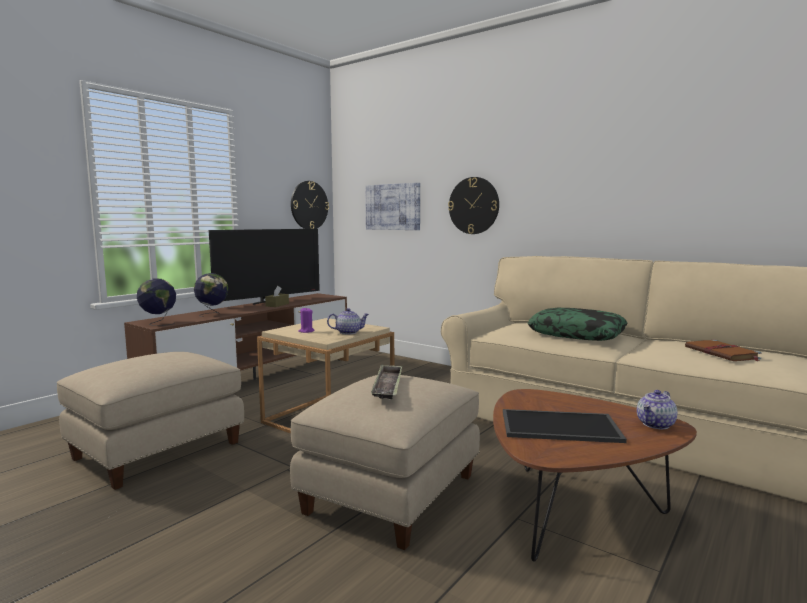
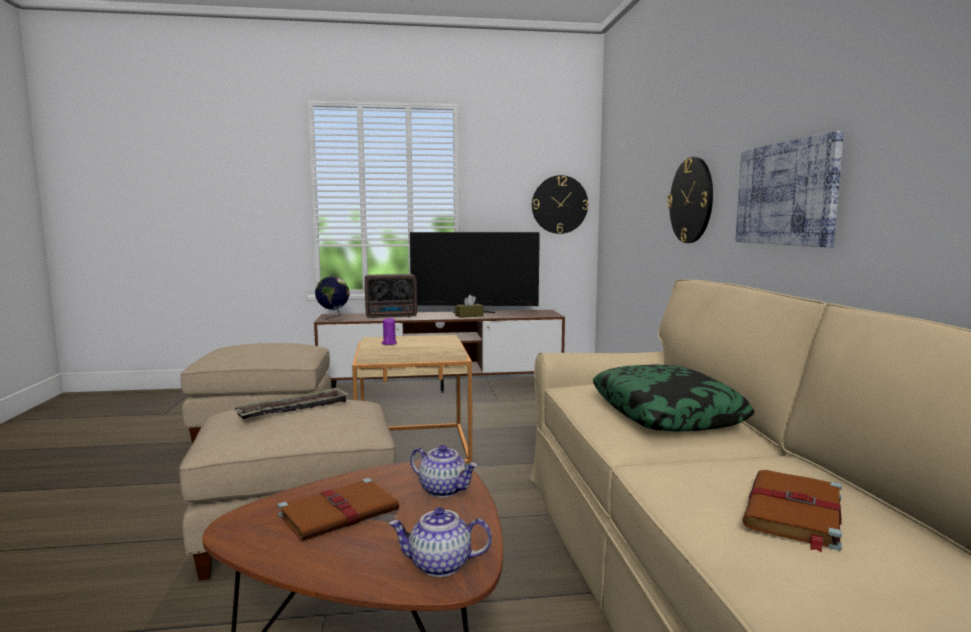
camera: 45 degrees right, 0 degrees up
(212, 314) = (392, 316): globe -> radio
(348, 332) = (413, 351): teapot -> teapot (444, 490)
(393, 207) = (633, 204): picture -> picture (786, 193)
(559, 427) = (340, 512): tray -> brown book

